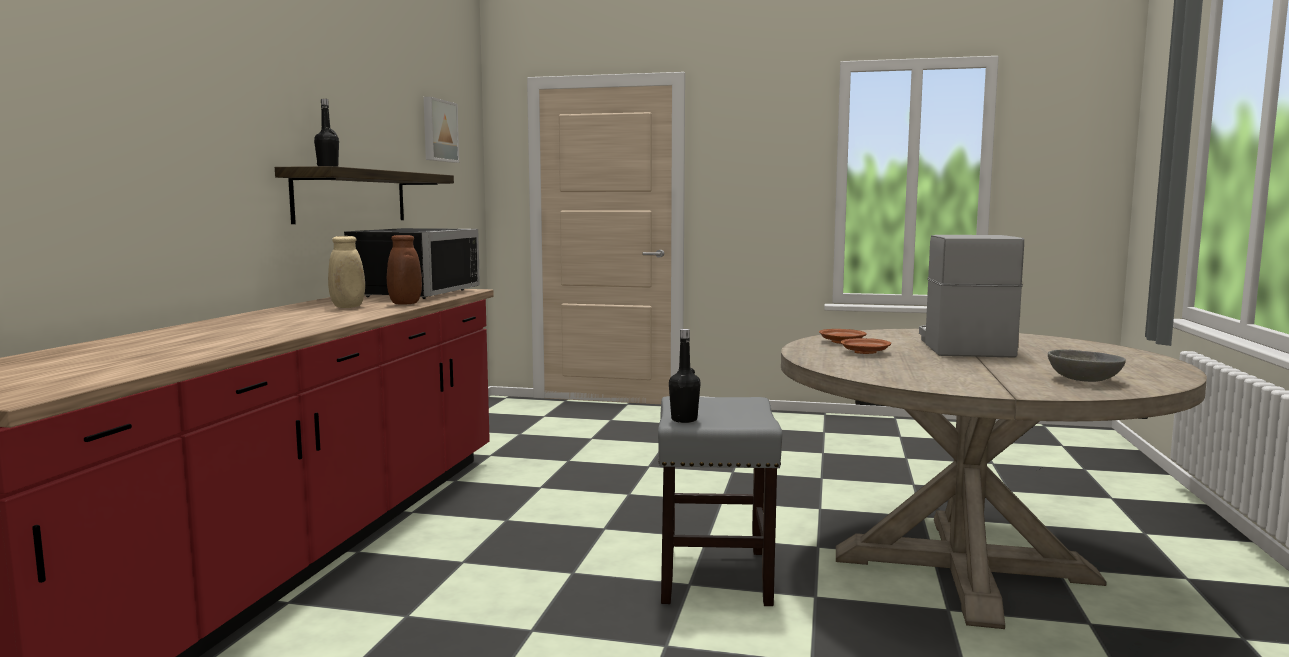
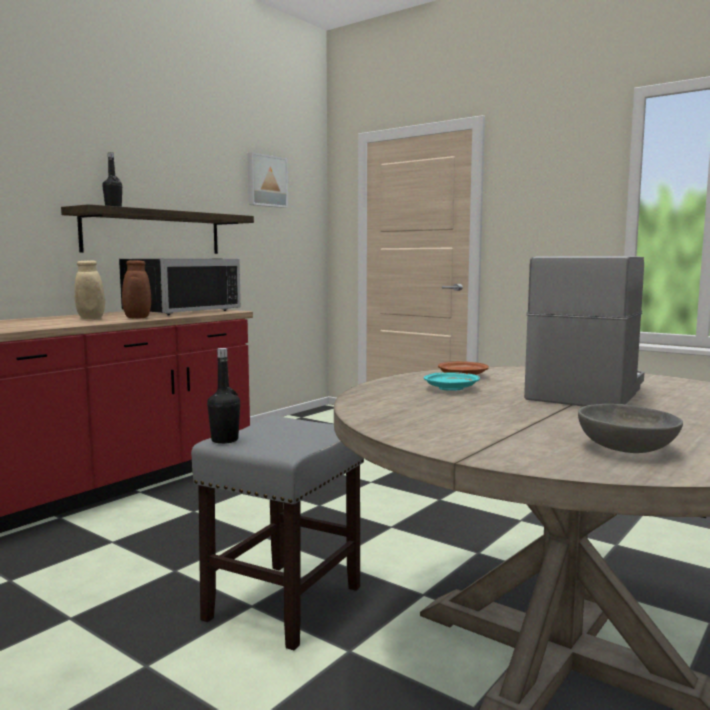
camera: 25 degrees right, 0 degrees up
(865, 352) = (451, 389): brown plate -> turquoise plate

